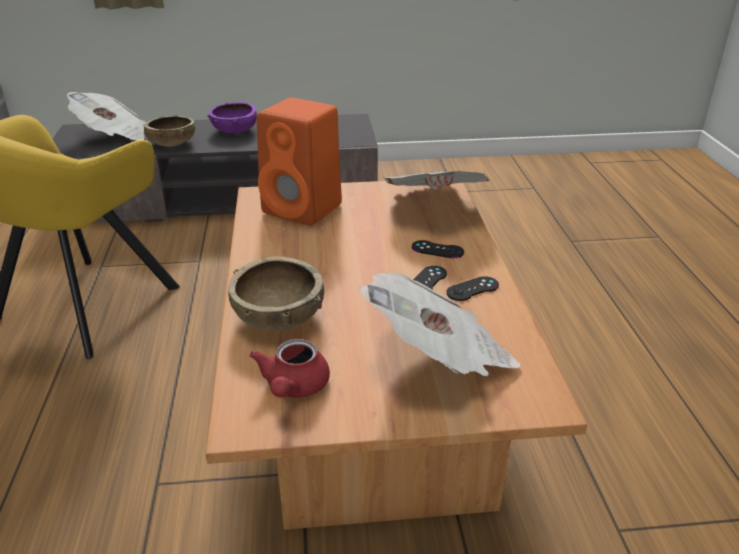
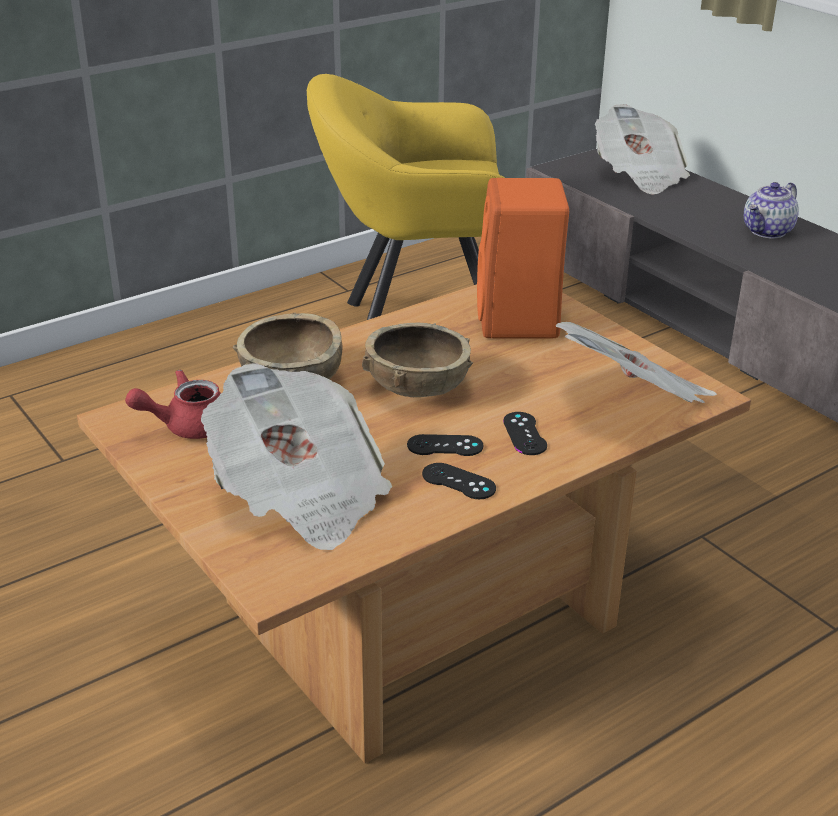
camera: 60 degrees right, 0 degrees up
(172, 144) = (671, 212): brown bowl -> brown bowl (416, 387)
(235, 130) = (768, 231): purple bowl -> teapot

